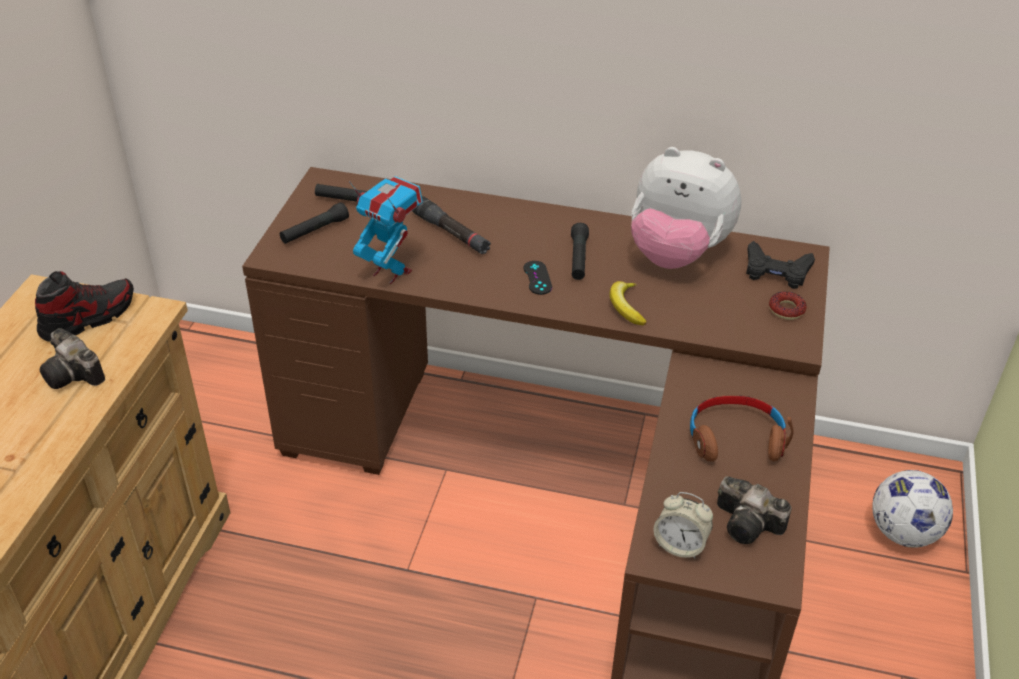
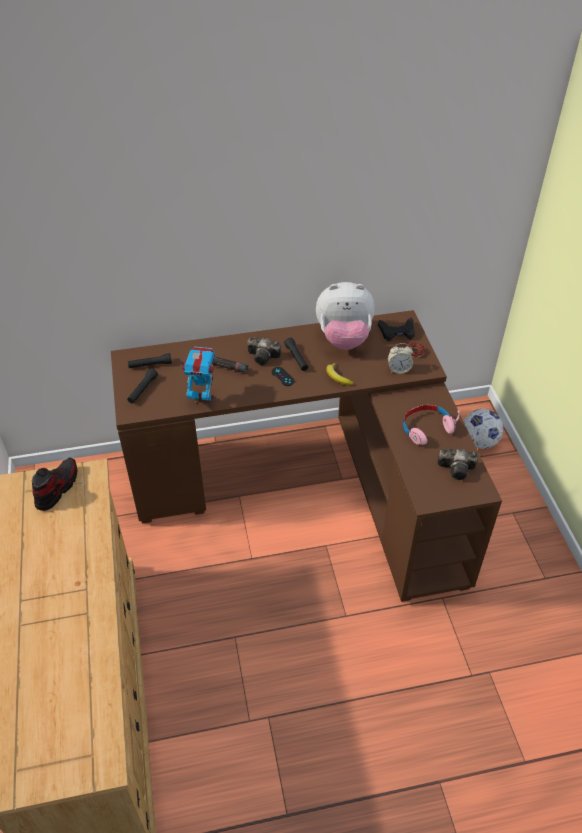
camera: 25 degrees left, 5 degrees up
(75, 375) = (77, 524): camera -> camera (264, 357)
(680, 545) = (433, 491): alarm clock -> alarm clock (399, 369)
(735, 438) = (426, 428): brown headphones -> pink headphones

